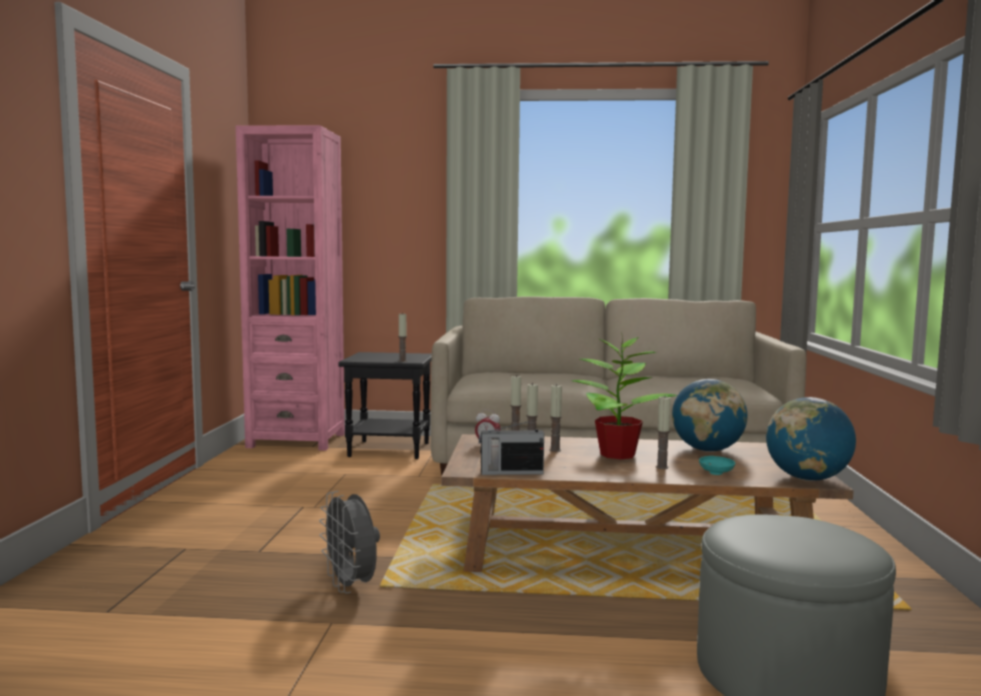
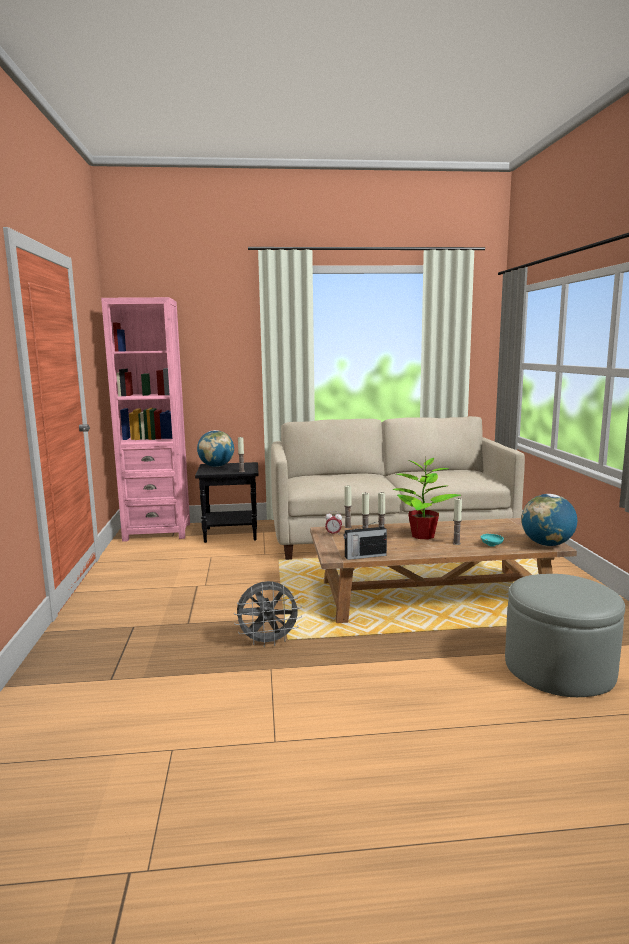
camera: 10 degrees left, 5 degrees up
(351, 587) = (268, 642): grey fan -> grey fan turned 60 degrees counterclockwise
(707, 450) = (476, 527): globe -> globe (216, 466)

